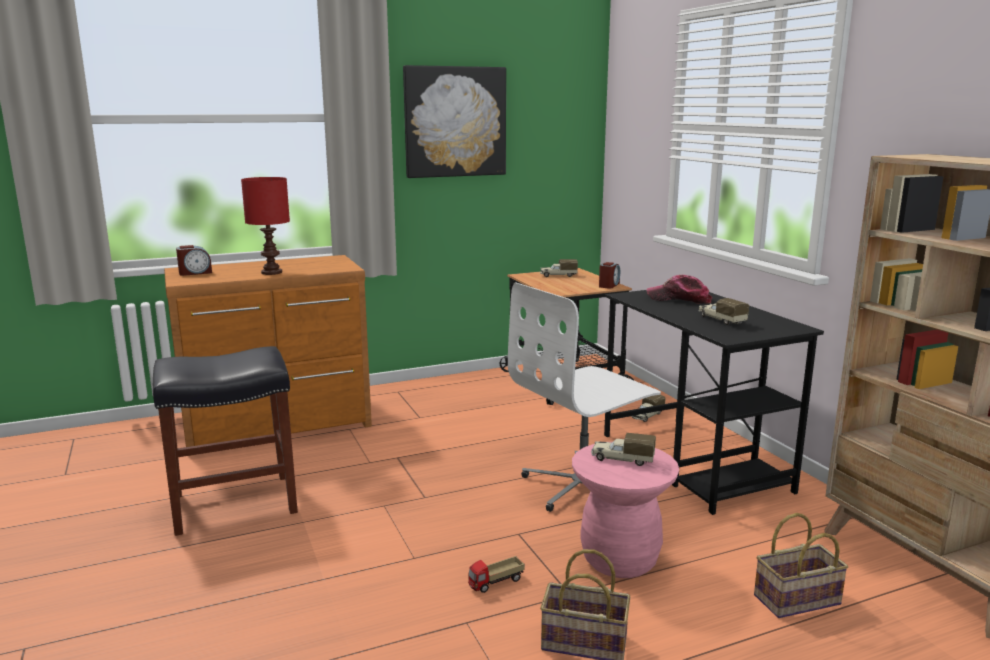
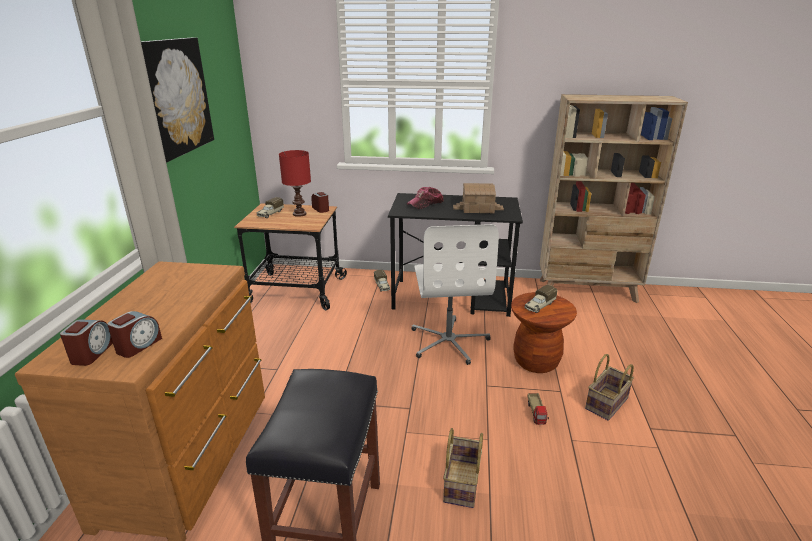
camera: 60 degrees left, 10 degrees up
(211, 277) = (138, 345): none -> alarm clock
(272, 272) = (176, 307): red table lamp -> red table lamp (299, 214)
(619, 560) = (536, 361): pink stool -> brown stool
(721, 320) = (478, 208): toy truck -> toy house
(796, 601) = (596, 329): basket -> basket (463, 484)

